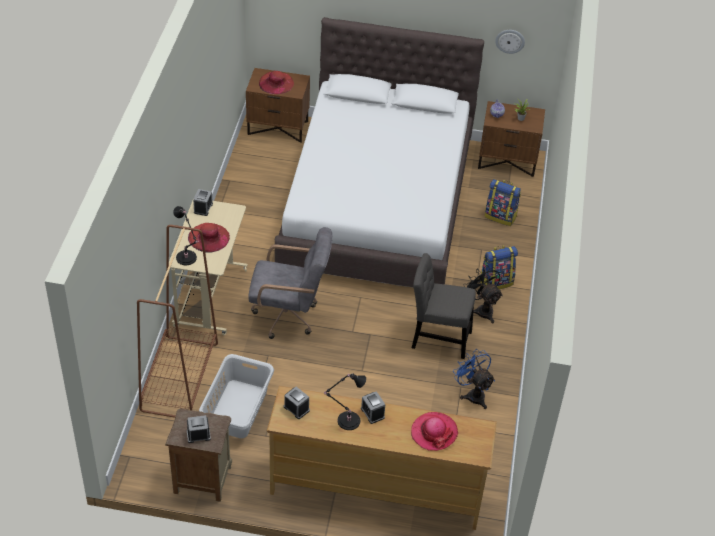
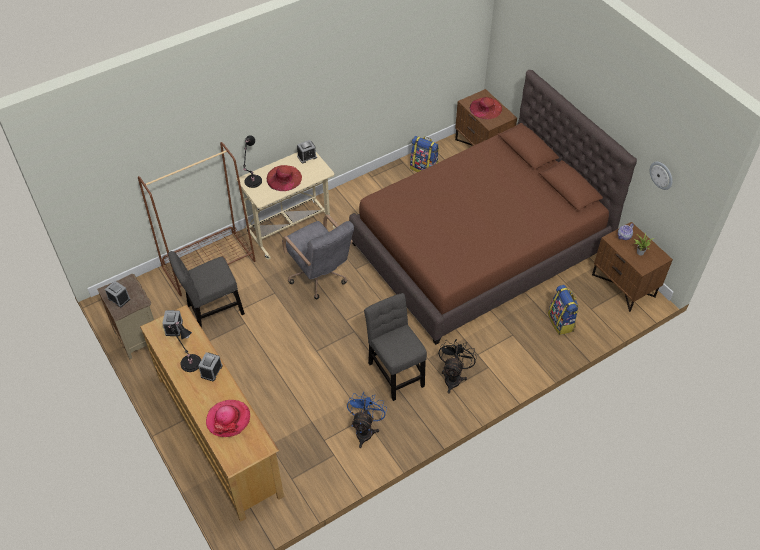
camera: 50 degrees right, 5 degrees up
(236, 409) = (212, 311): grey laundry basket -> grey chair
(377, 204) = (480, 247): white bed -> brown bed
(496, 282) = (491, 366): backpack -> backpack (424, 168)

